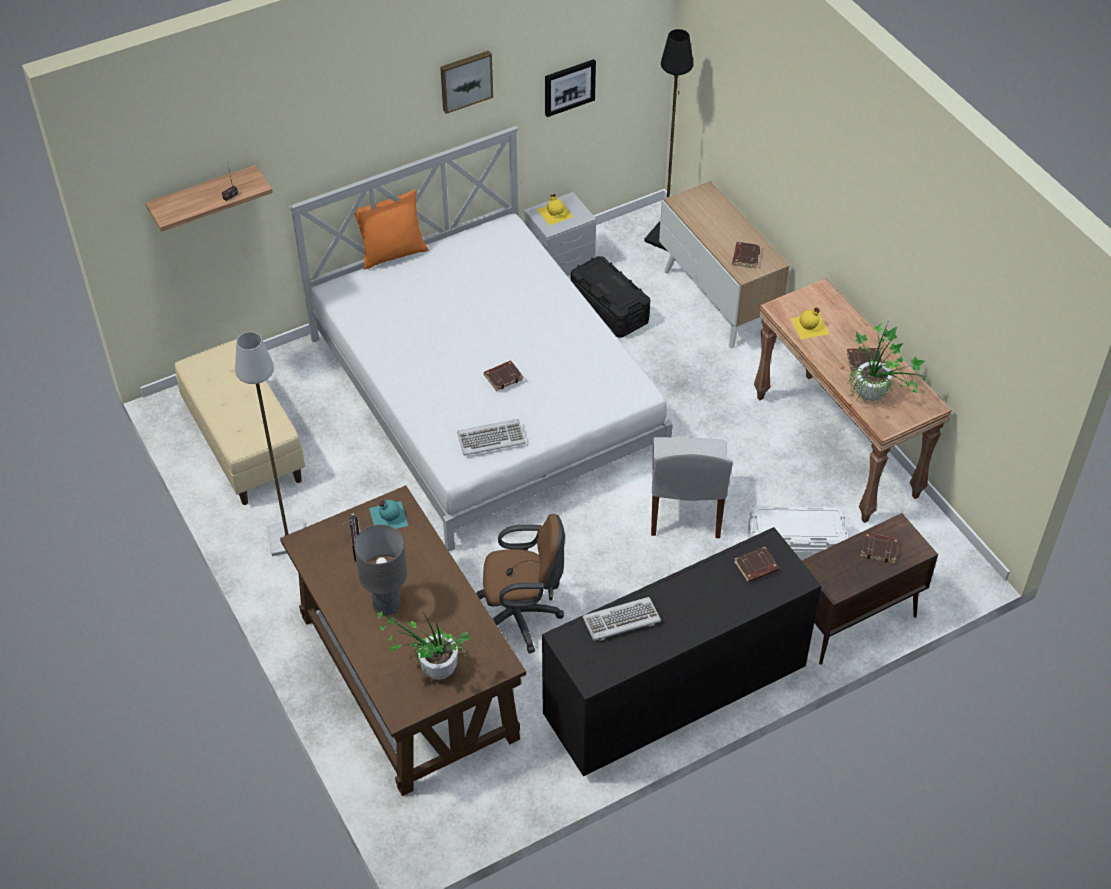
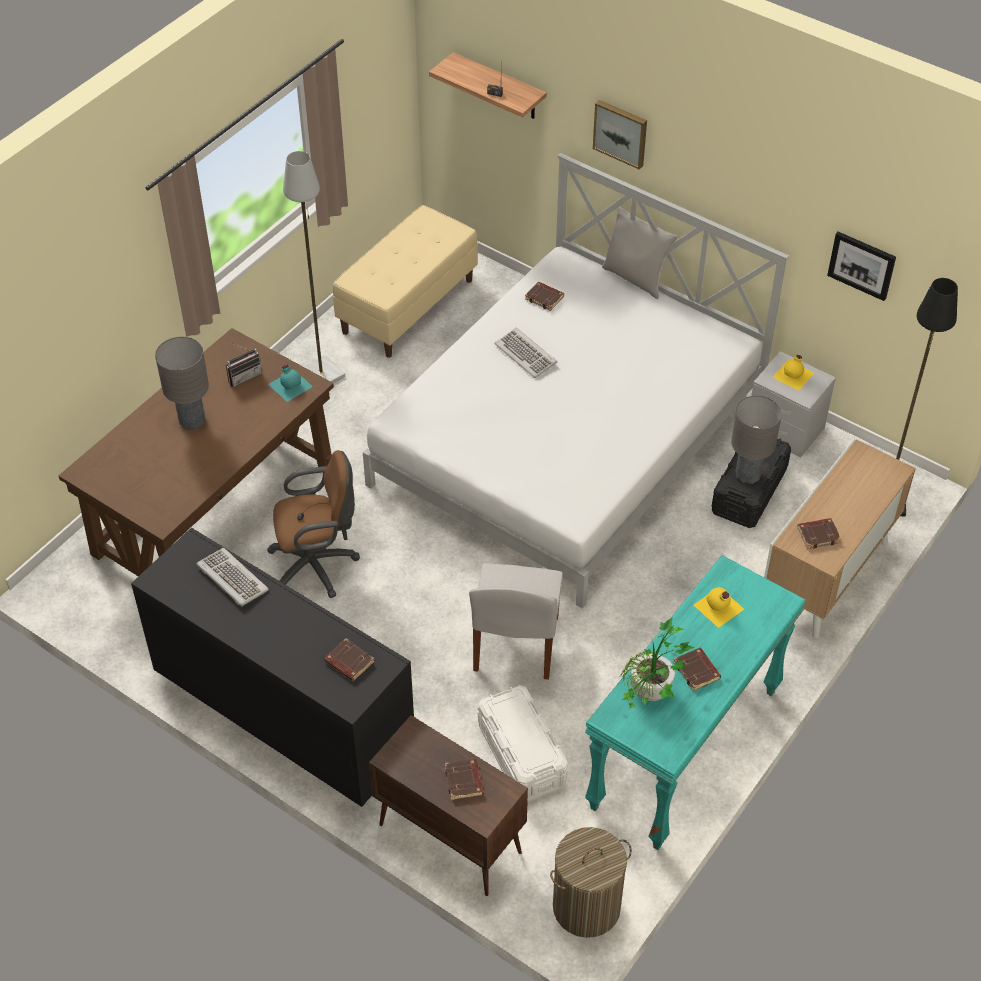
camera: 65 degrees right, 0 degrees up
(392, 254) = (636, 278): orange pillow -> grey pillow
(431, 669) = (136, 475): potted plant -> none
(465, 80) = (754, 168): picture -> picture (621, 133)
(491, 438) = (443, 429): keyboard -> keyboard (526, 354)
(503, 377) = (526, 410): brown book -> brown book (545, 298)
(521, 618) = (317, 565): brown office chair -> brown office chair turned 75 degrees counterclockwise
(618, 290) = (748, 475): none -> grey table lamp
(685, 511) = (515, 646): white chair -> white chair turned 60 degrees counterclockwise
(837, 446) = (685, 750): brown console table -> turquoise console table
(950, 558) = (586, 907): none -> laundry basket

